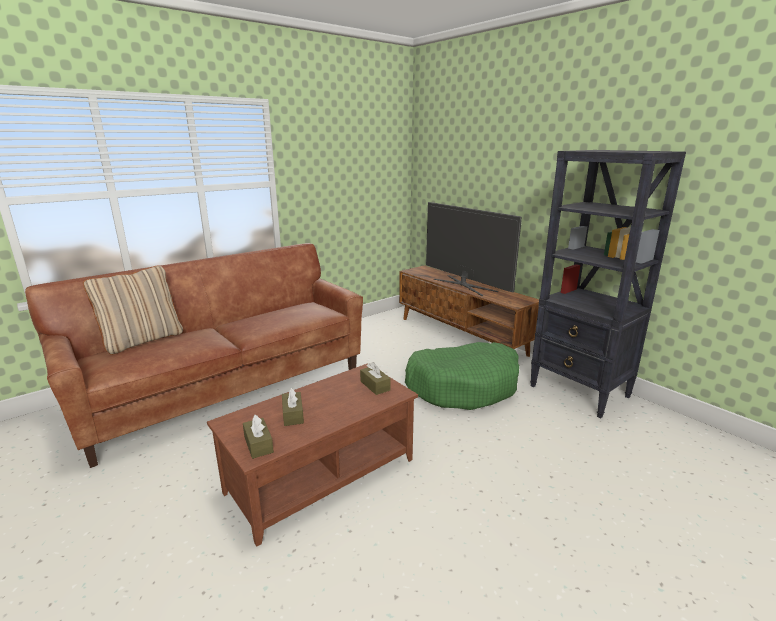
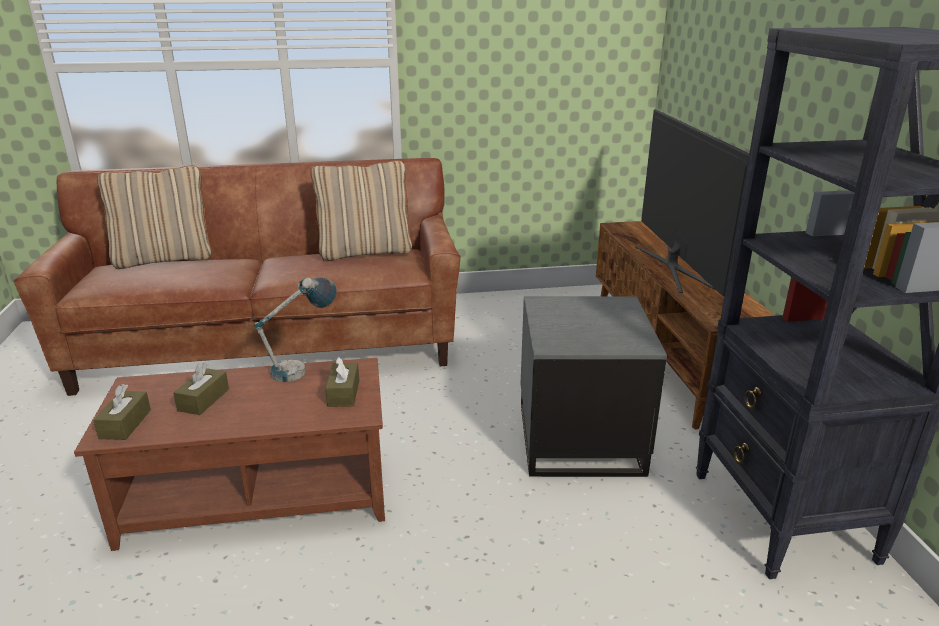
camera: 30 degrees right, 5 degrees up
(290, 308) = (365, 252): none -> beige pillow
(332, 380) = (303, 369): none -> table lamp
(463, 386) = (578, 438): green dog bed -> grey side table

